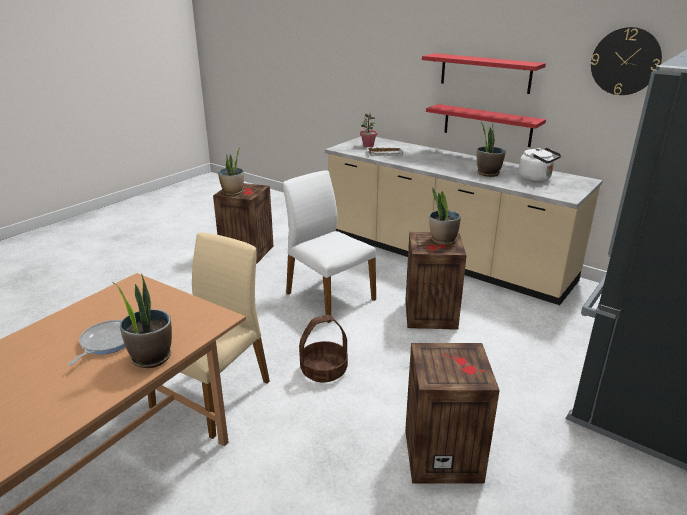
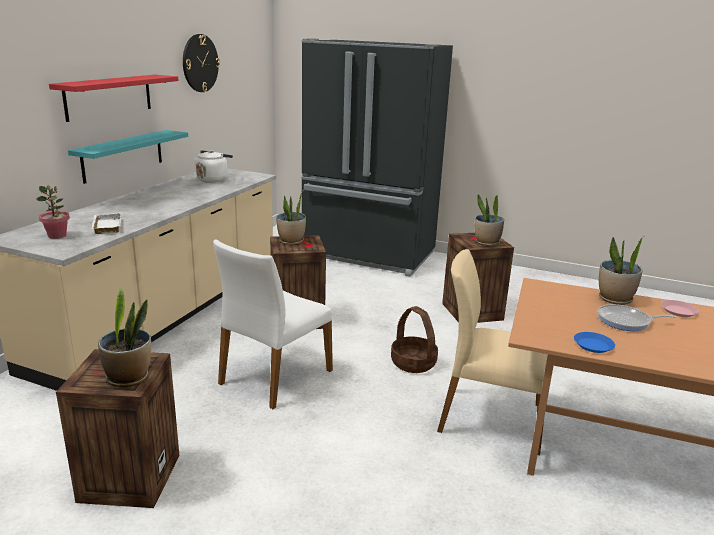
camera: 105 degrees left, 5 degrees down
(86, 394) = (679, 311): none -> pink plate
(93, 306) = (593, 345): none -> blue plate
(487, 125) = (123, 155): red shelf -> turquoise shelf
(488, 173) = (197, 191): potted plant -> potted plant (487, 243)

